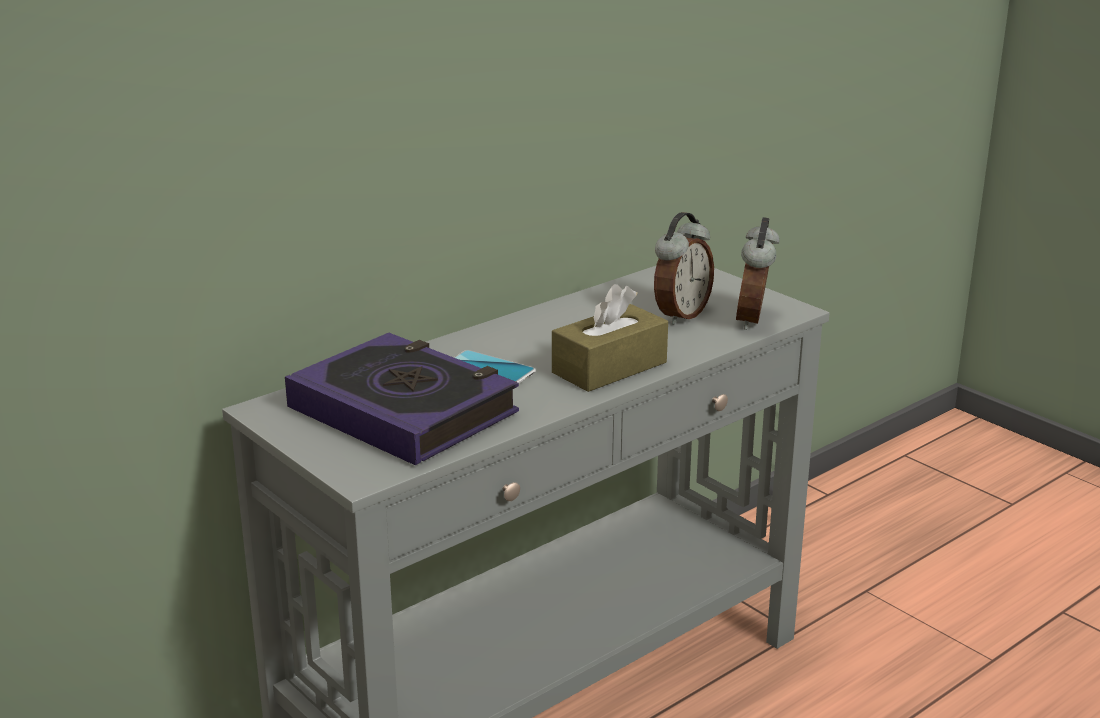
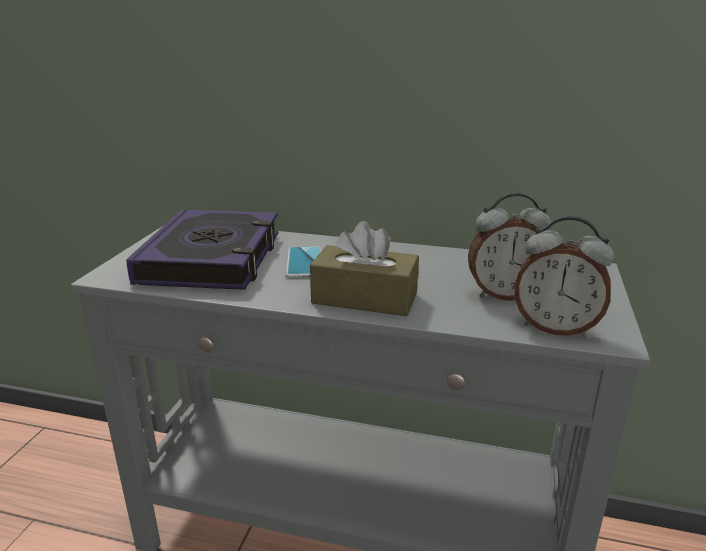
camera: 55 degrees right, 0 degrees up
(754, 320) = (555, 327): alarm clock -> alarm clock turned 135 degrees counterclockwise

